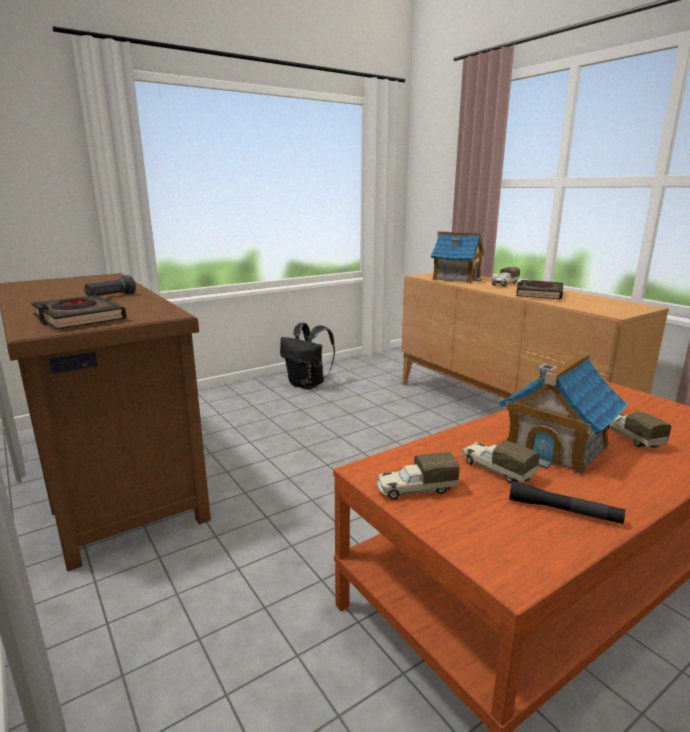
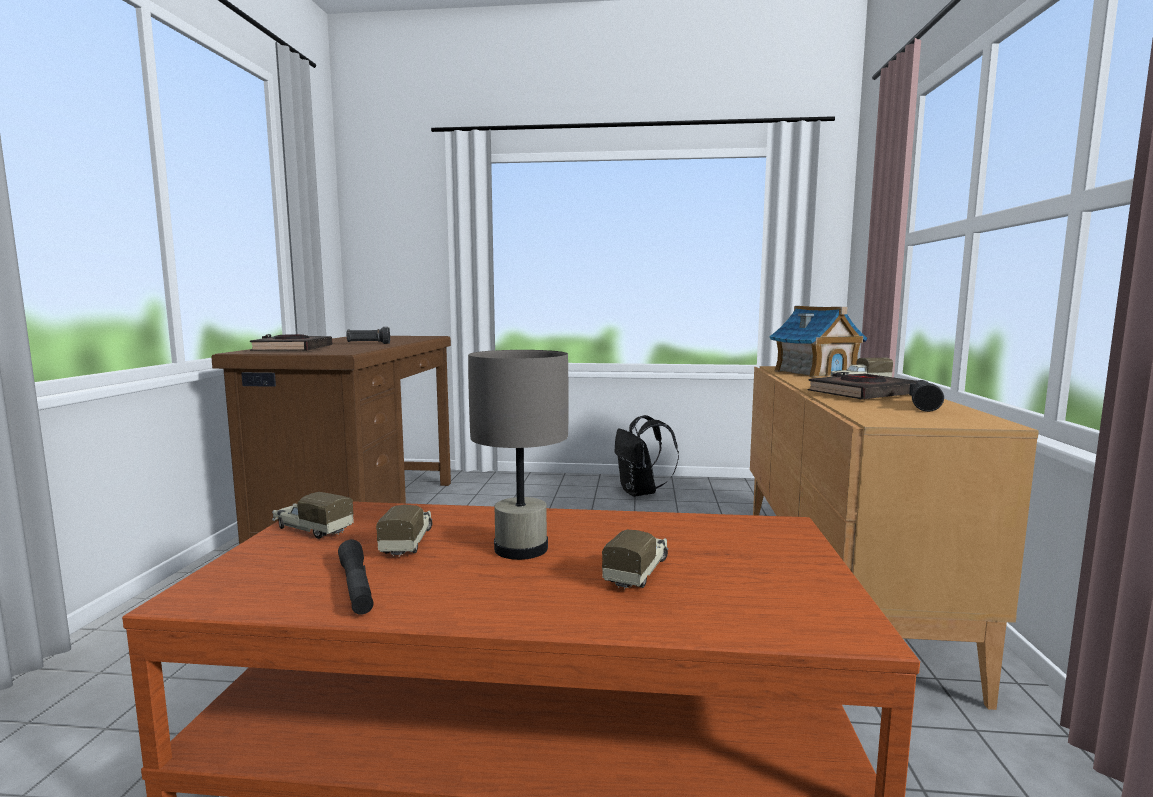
camera: 40 degrees right, 10 degrees down
(557, 447) = (521, 549): toy house -> grey table lamp
(590, 299) = (923, 406): none -> black flashlight

